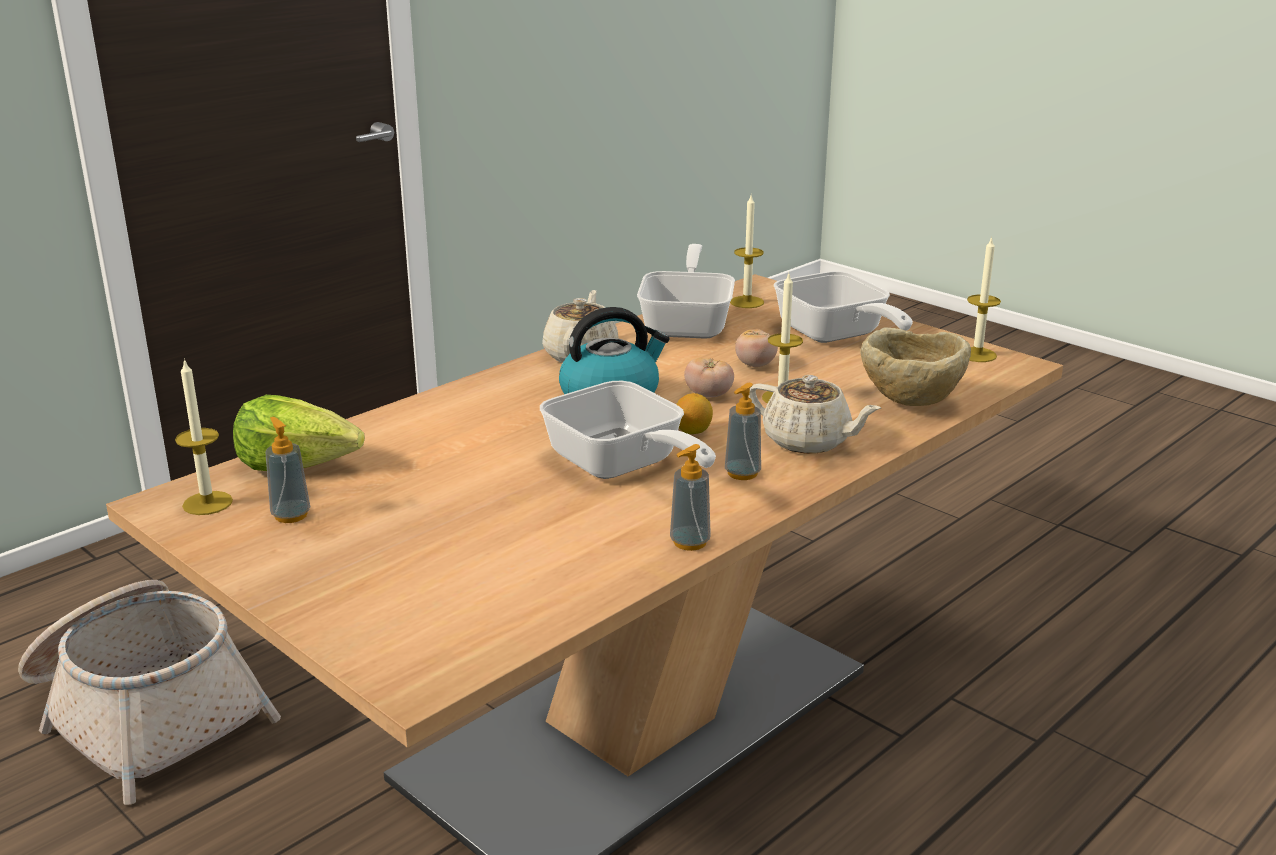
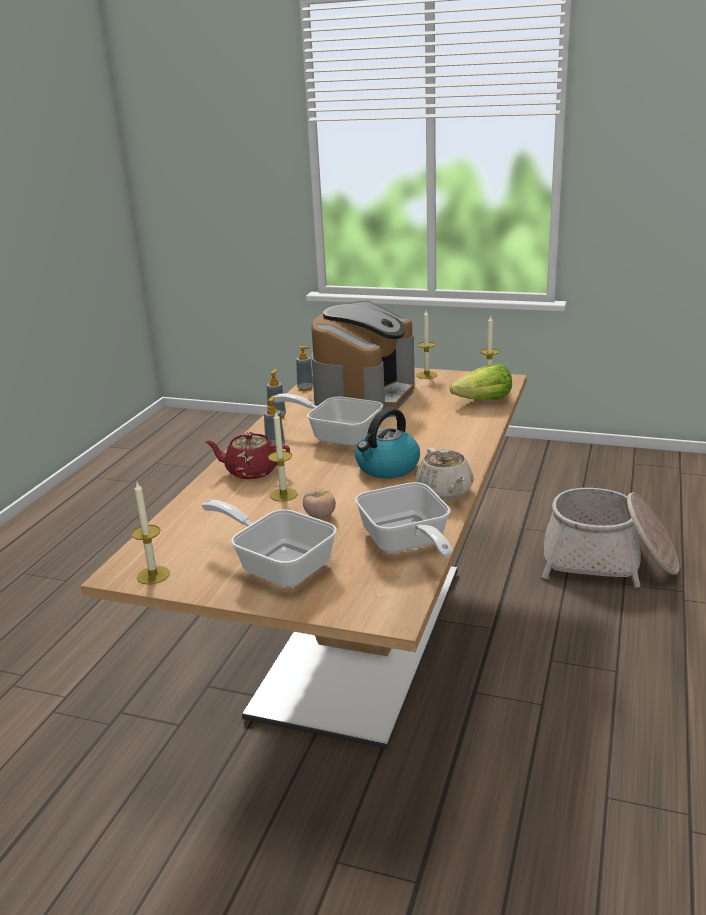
camera: 155 degrees right, 0 degrees up
(291, 515) = (449, 387): soap dispenser -> soap dispenser (305, 388)
(472, 543) = (364, 396): none -> coffee machine
(693, 431) = (319, 460): lemon -> none
(708, 395) = (330, 484): tomato -> none
(747, 302) = (382, 586): candle -> candle (426, 375)
(808, 441) = (251, 471): beige teapot -> red teapot
(910, 404) = (198, 512): beige bowl -> none

